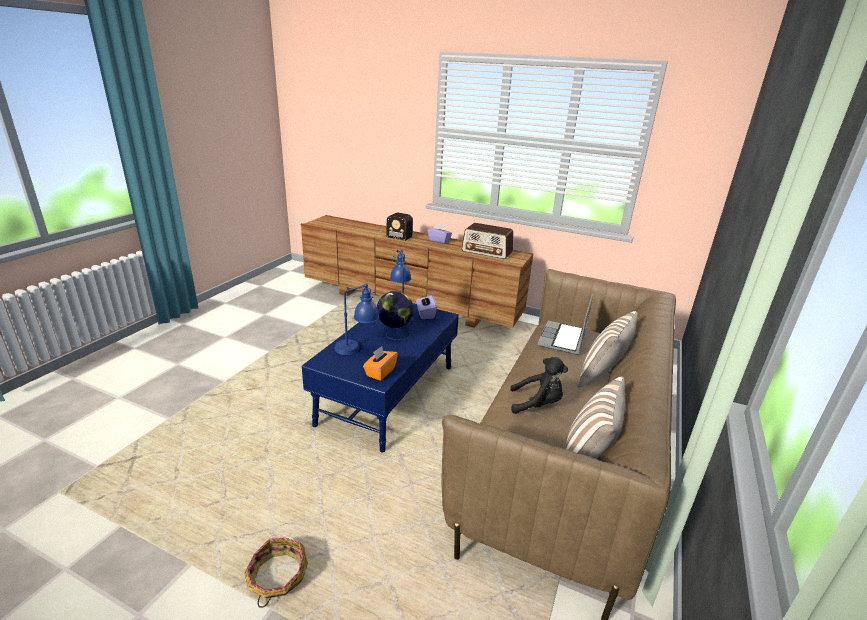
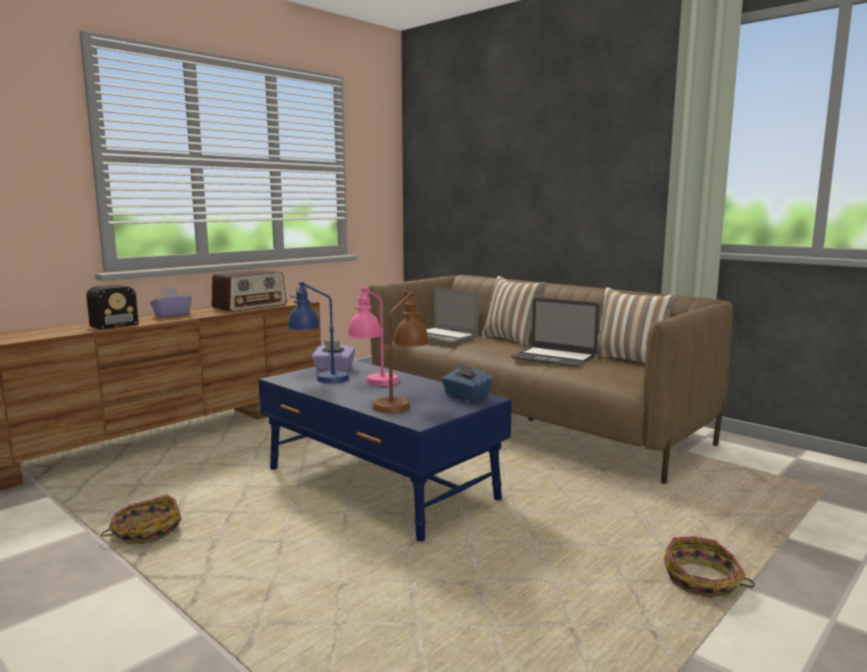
camera: 70 degrees left, 15 degrees down
(308, 340) = (146, 532): none -> basket
(357, 350) = (401, 403): blue table lamp -> brown table lamp
(380, 372) = (465, 397): orange tissue box -> blue tissue box
(394, 334) = (374, 385): globe -> pink table lamp
(537, 404) = (554, 357): black plush toy -> laptop

